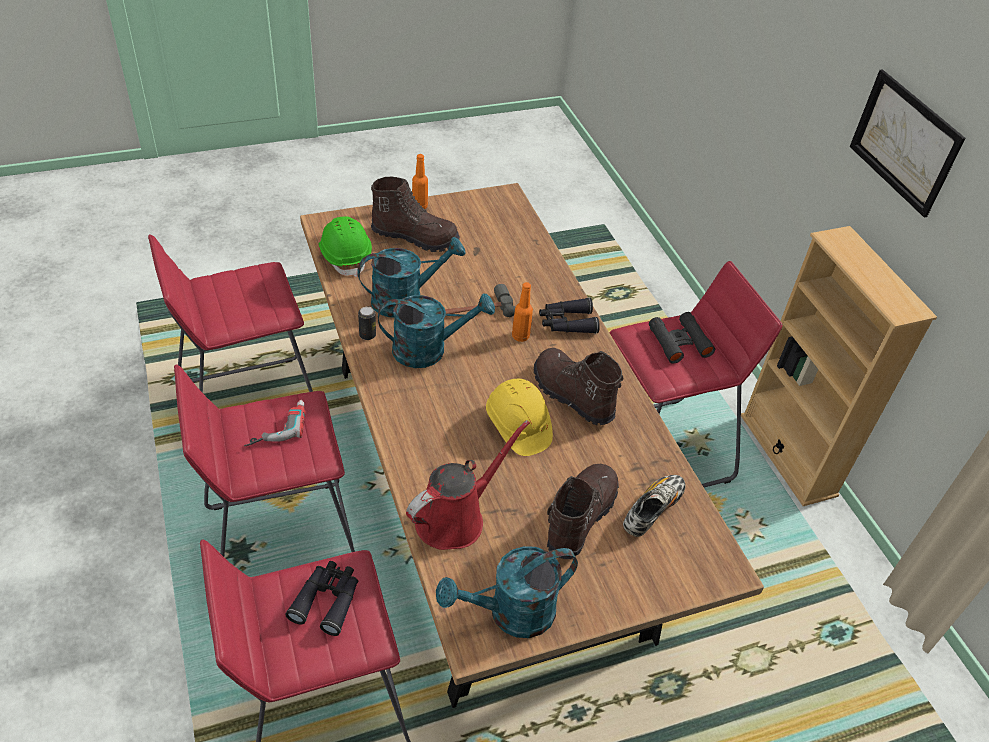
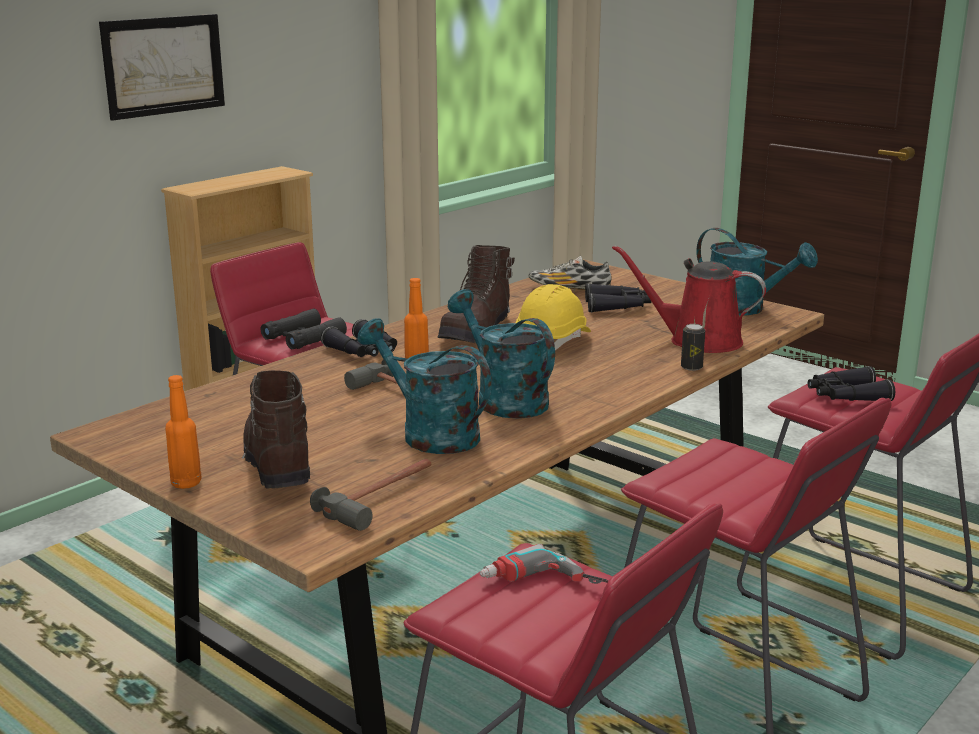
camera: 115 degrees left, 25 degrees down
(276, 426) = (721, 482): power drill -> power drill (543, 586)
(345, 256) = (382, 498): green hard hat -> hammer
(367, 335) = (528, 435): can -> can (691, 367)
(579, 517) = (618, 307): brown boot -> black binoculars

